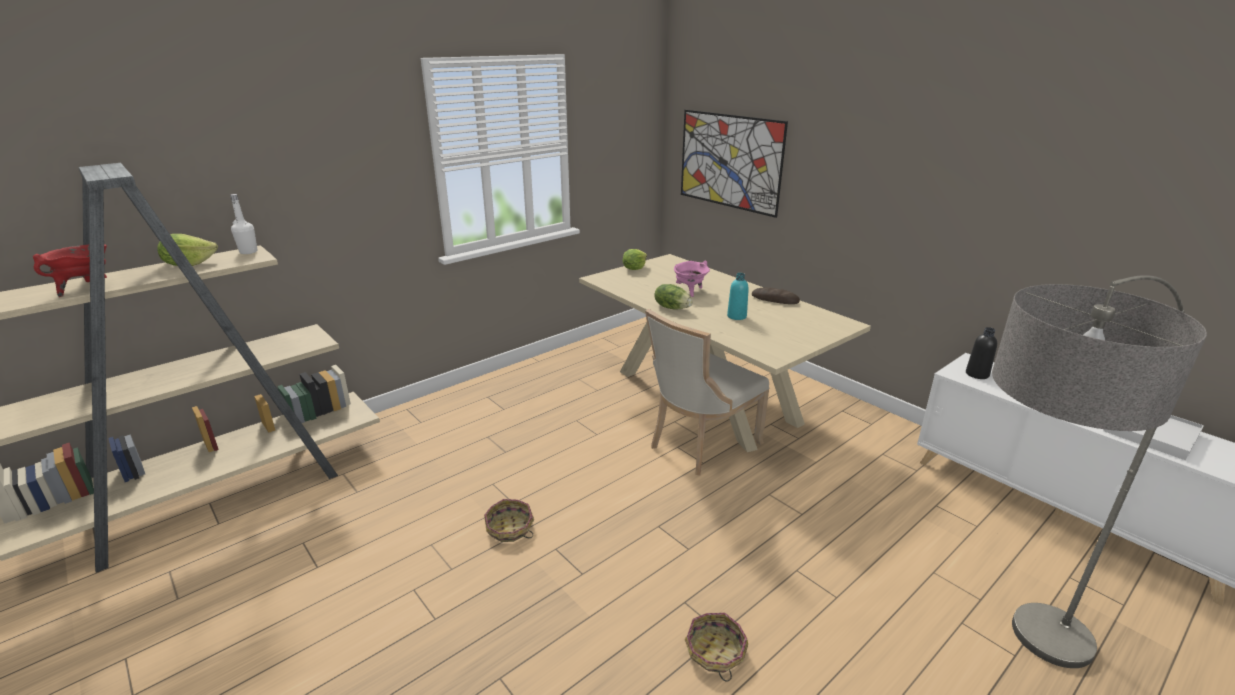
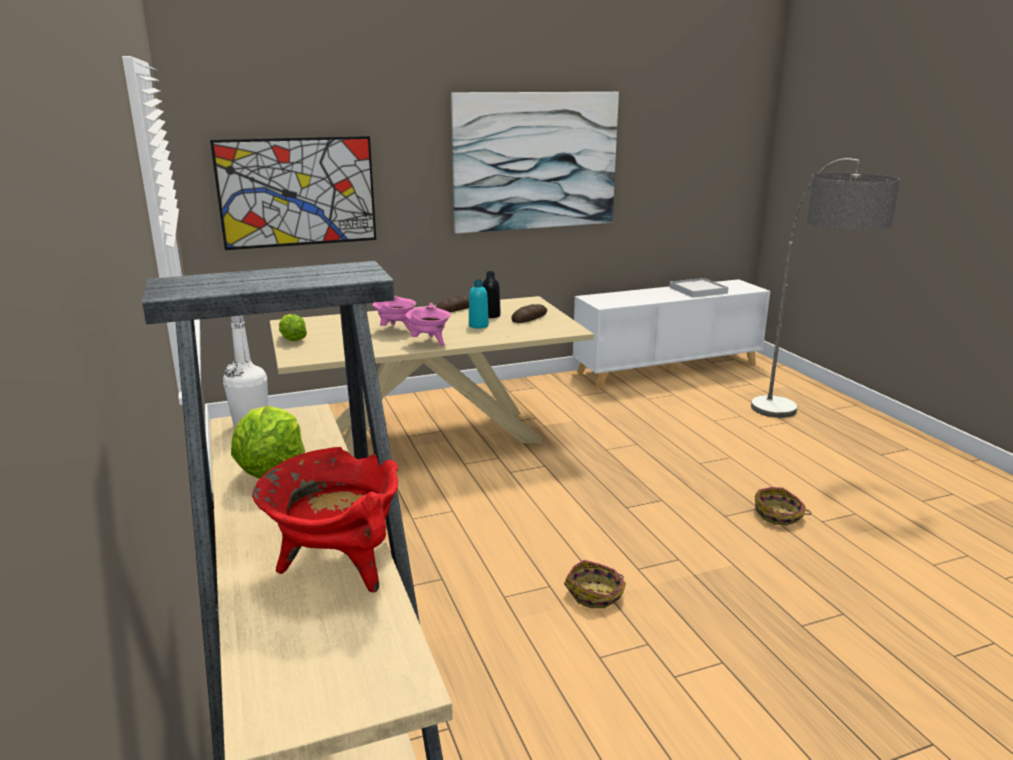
camera: 70 degrees left, 5 degrees down
(672, 307) = (429, 342): lettuce -> pink cooking pot
(700, 445) = (515, 460): beige chair -> none
(789, 332) = (529, 317): none -> bread
(952, 177) = (535, 161): none -> picture
(977, 374) = (608, 301): black bottle -> black bottle (490, 315)

